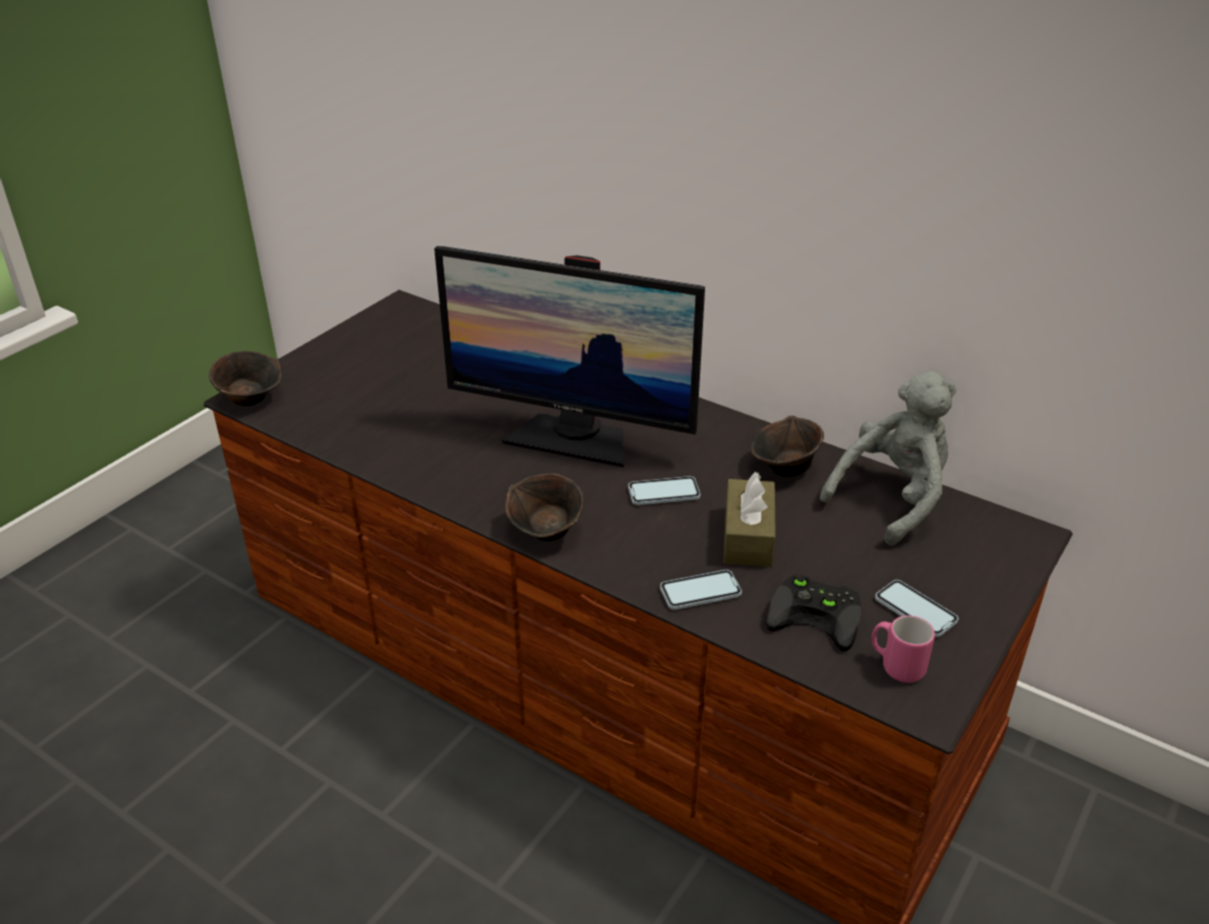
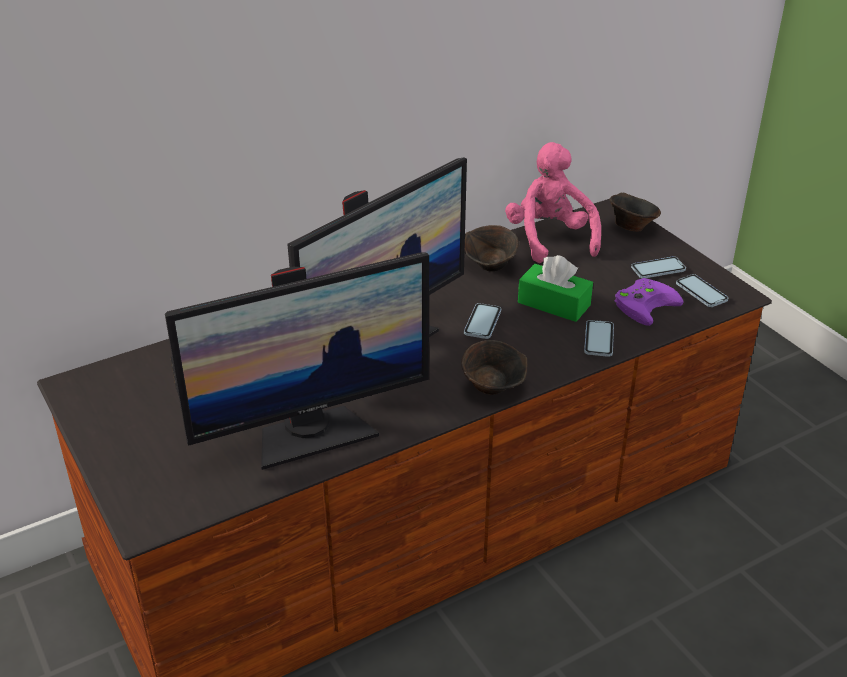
camera: 65 degrees left, 0 degrees up
(251, 399) = (155, 518): brown bowl -> brown bowl (631, 227)
(402, 439) = (311, 433): none -> monitor
(748, 537) = (554, 304): brown tissue box -> green tissue box
(818, 615) = (645, 303): black game controller -> purple game controller
(892, 498) = (549, 239): grey plush toy -> pink plush toy
(896, 665) = (701, 292): pink mug -> phone

